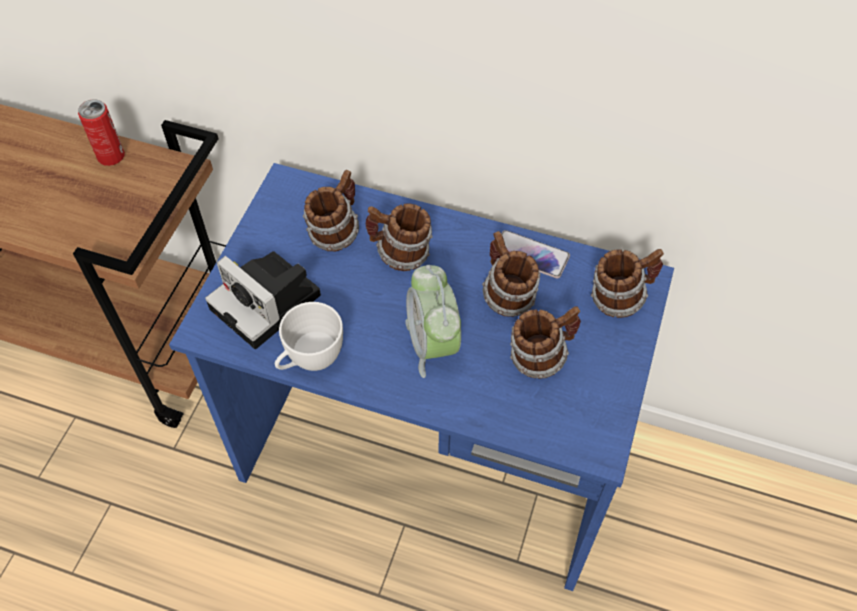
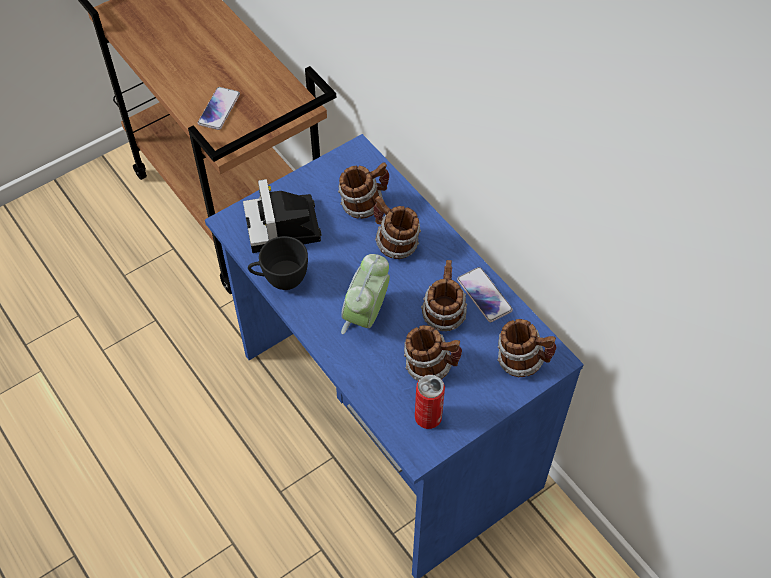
camera: 35 degrees right, 0 degrees up
(86, 218) = (219, 109): none -> phone
(111, 157) = (265, 74): can -> can (428, 417)
(310, 360) = (280, 279): white cup -> black cup

